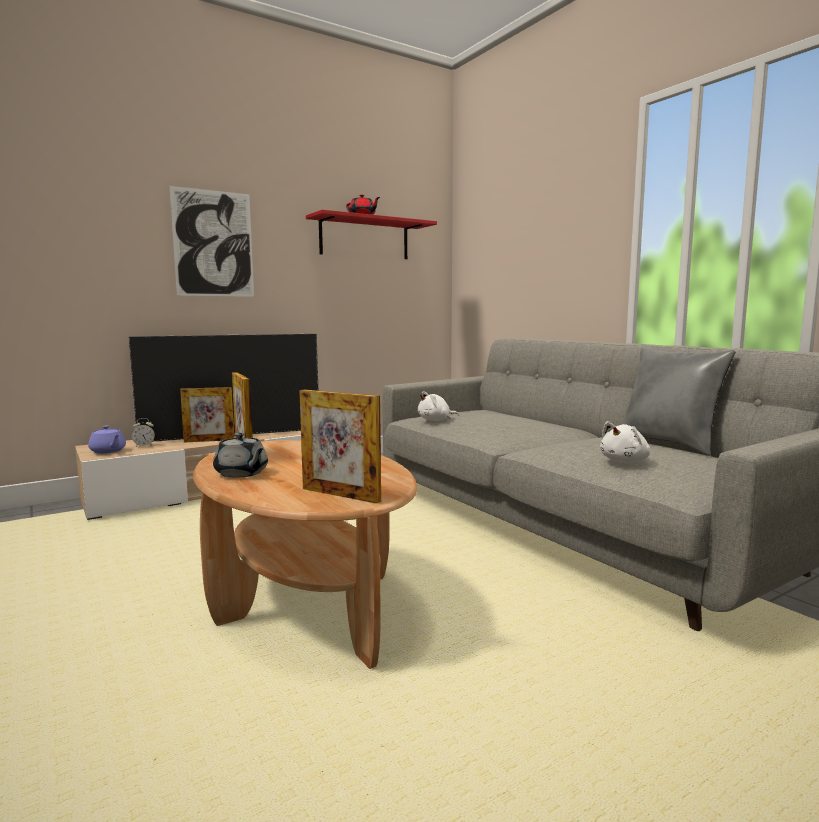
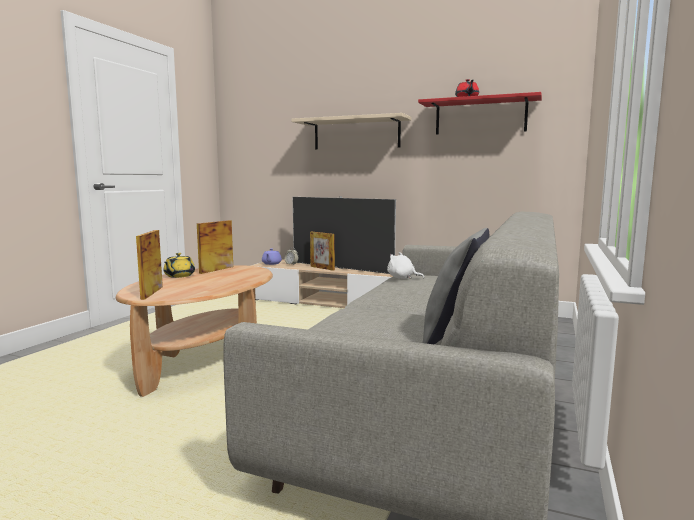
camera: 55 degrees right, 0 degrees up
(213, 244) = (356, 134): picture -> beige shelf
(241, 473) = (179, 276): grey teapot -> yellow teapot
(625, 461) = (338, 331): white plush toy -> none

